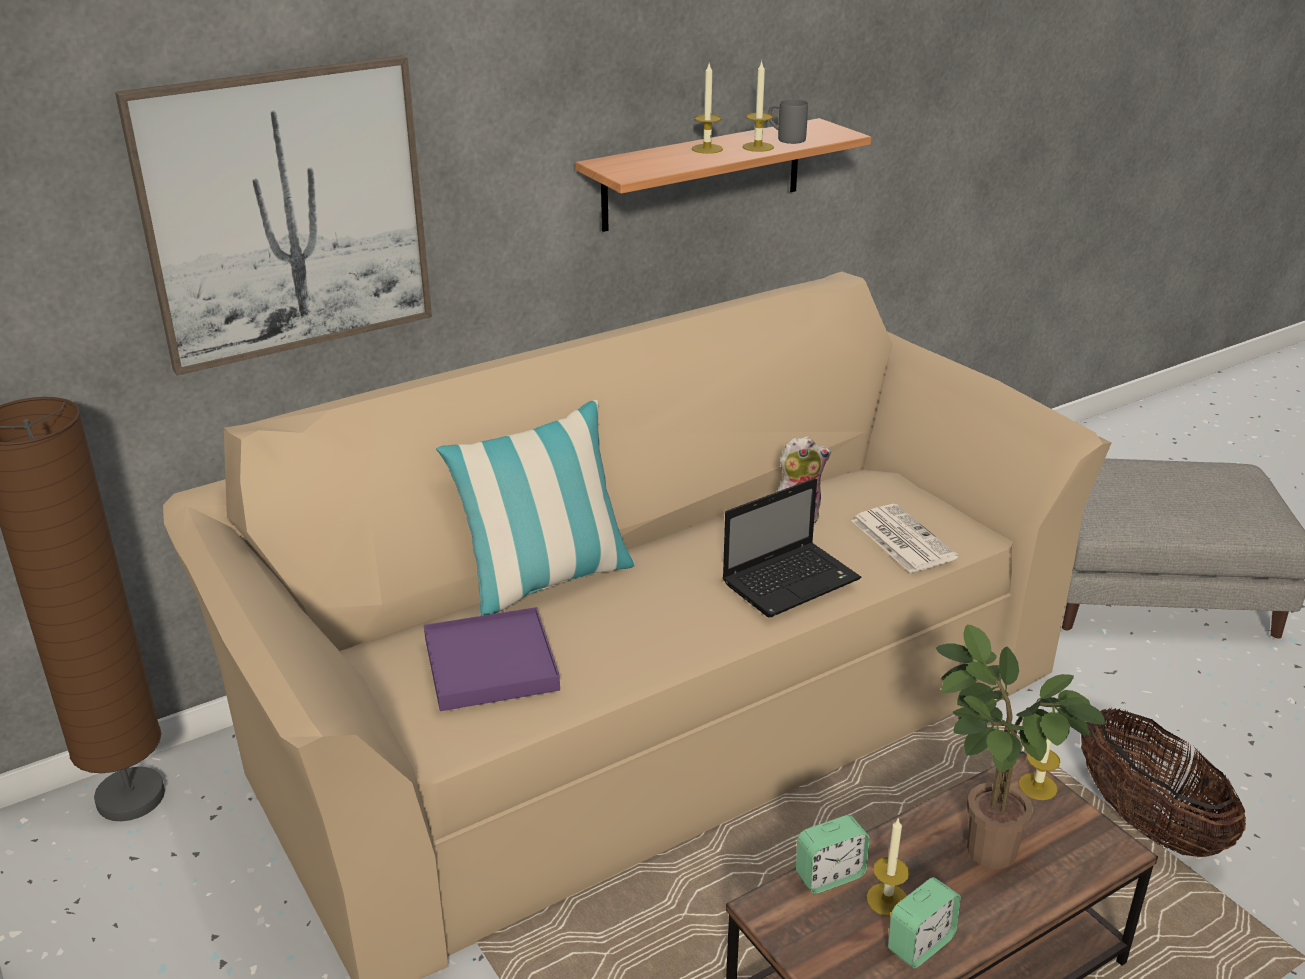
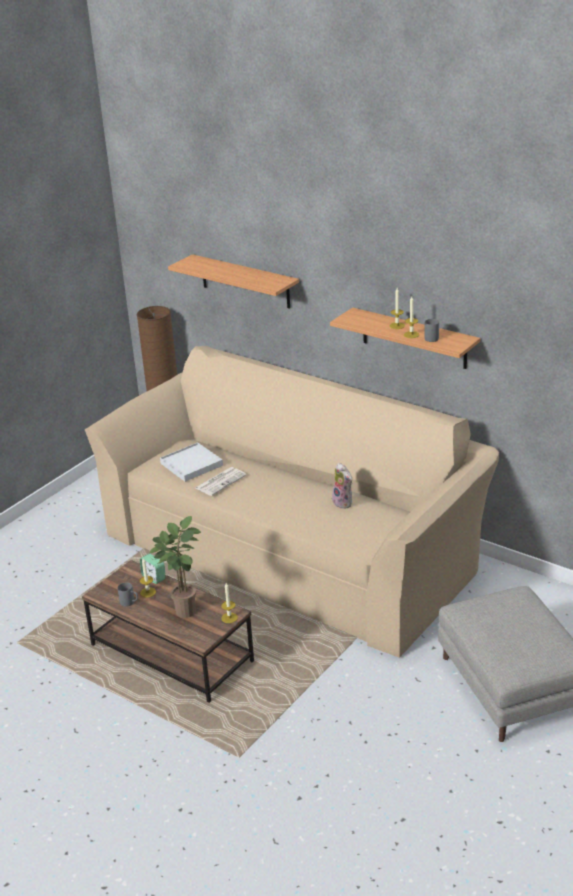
camera: 70 degrees right, 0 degrees up
(287, 213) = (245, 281): picture -> shelf
(491, 664) = (191, 464): purple tray -> white tray
(546, 580) = (252, 460): pillow -> none
(792, 580) = (286, 511): laptop -> none
(901, 539) = (345, 532): newspaper -> newspaper (221, 481)
(920, 944) = (130, 603): alarm clock -> grey mug
(1146, 822) = (302, 702): basket -> none

